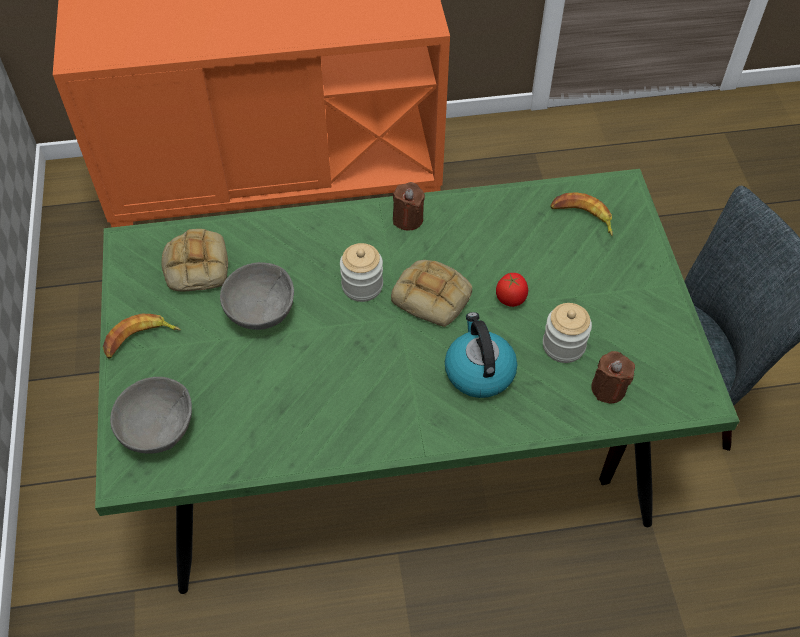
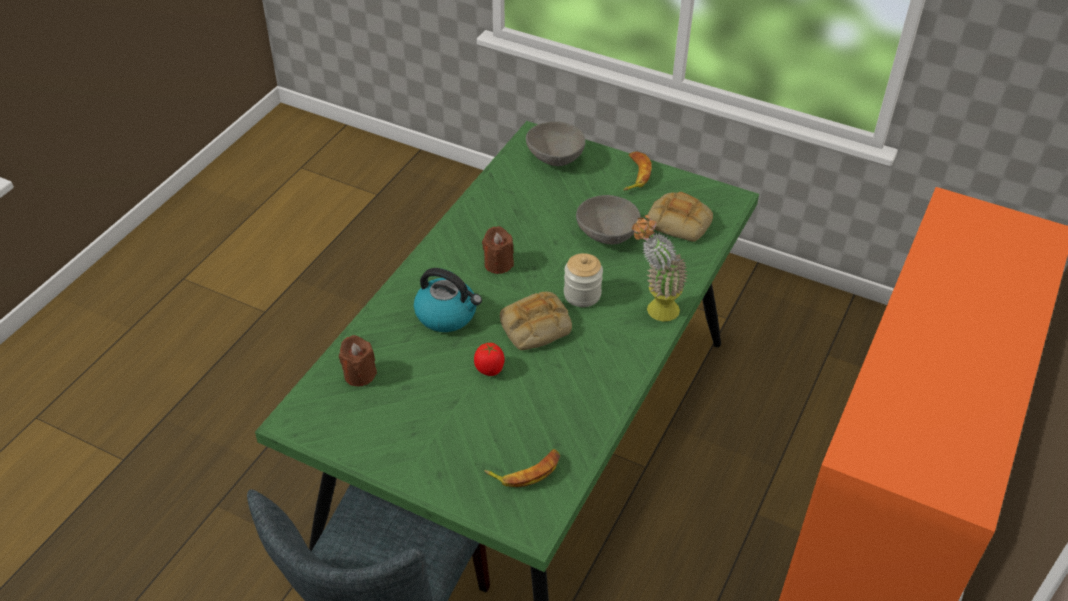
camera: 125 degrees right, 10 degrees down
(338, 227) = (654, 310): none -> potted plant
(408, 219) = (627, 354): brown candle -> brown candle (498, 264)
(563, 345) = (419, 373): jar -> none

